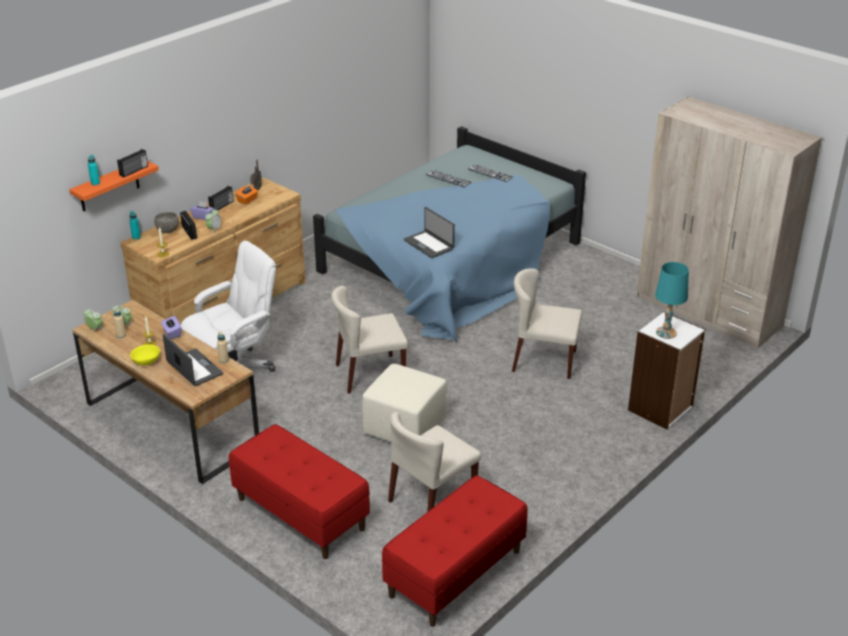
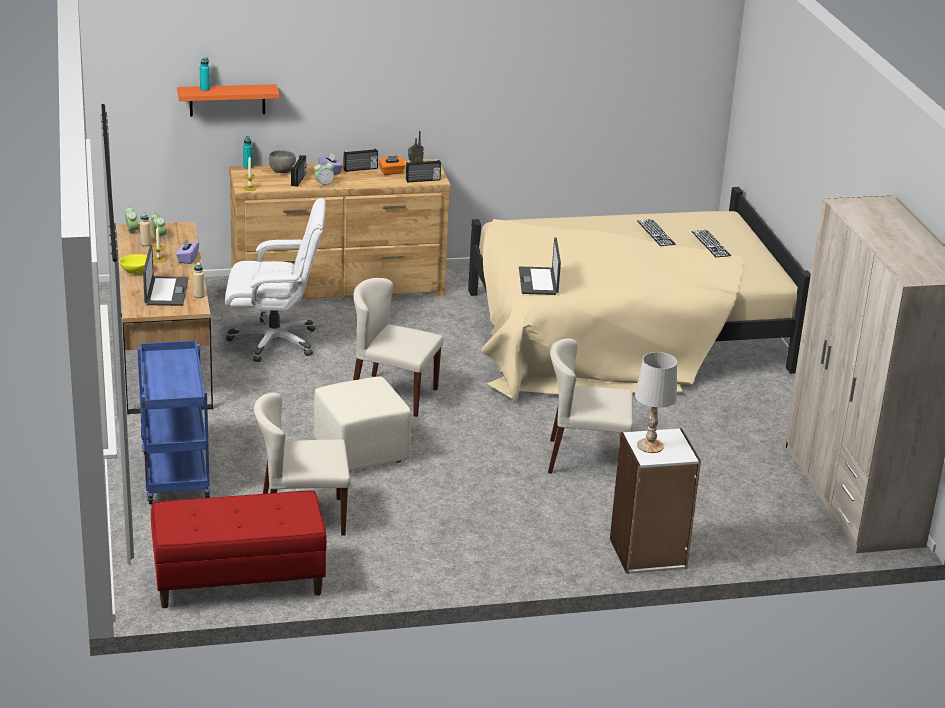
camera: 35 degrees right, 5 degrees down
(134, 171) = (252, 90): radio -> radio (423, 180)
(300, 514) = (174, 473): red bench -> blue cart
(452, 262) = (622, 336): blue bed -> beige bed
(543, 361) = (585, 459): beige chair -> beige chair turned 45 degrees counterclockwise
(666, 332) = (650, 445): turquoise table lamp -> white table lamp

